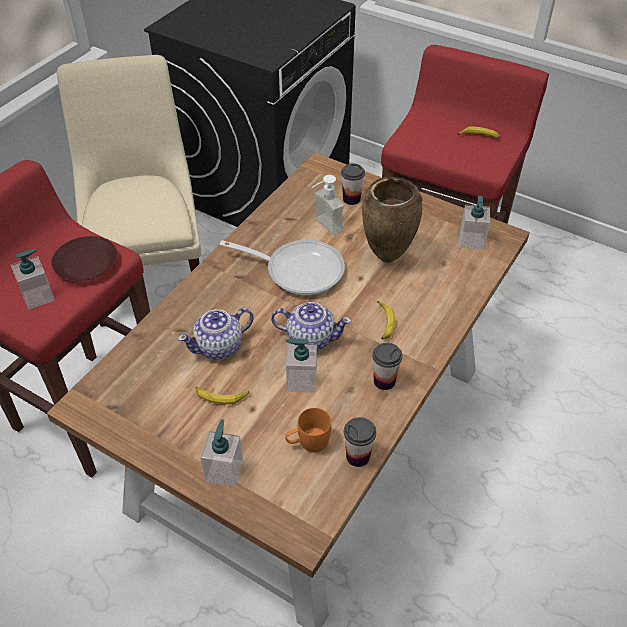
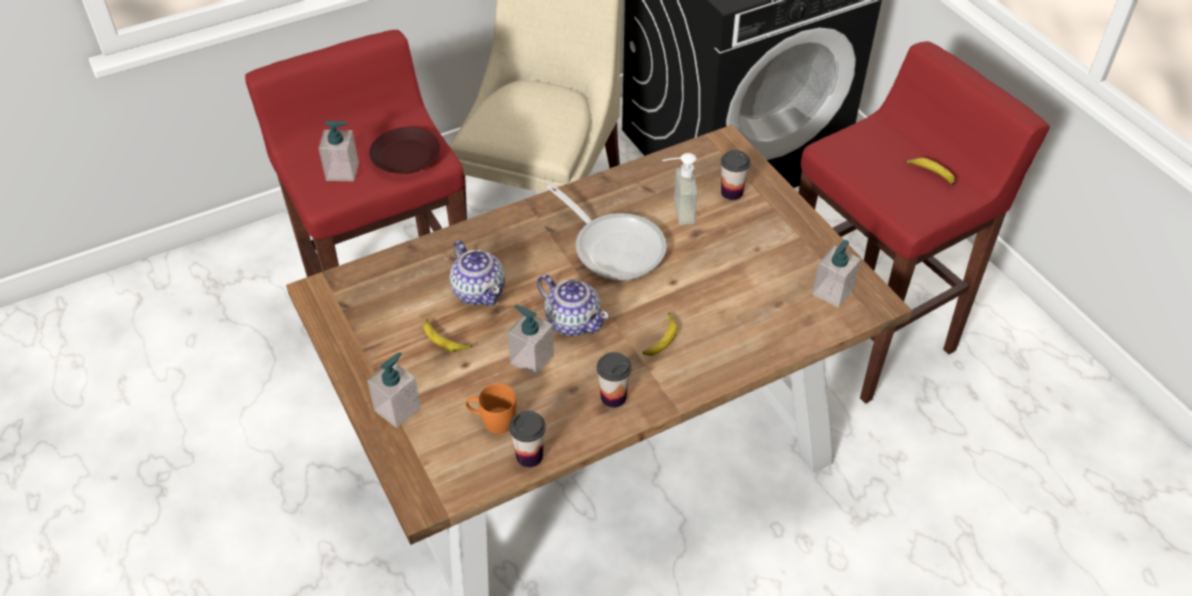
camera: 30 degrees right, 0 degrees up
(220, 346) = (479, 291): teapot -> teapot turned 120 degrees counterclockwise
(386, 259) = (718, 273): brown vase -> none

